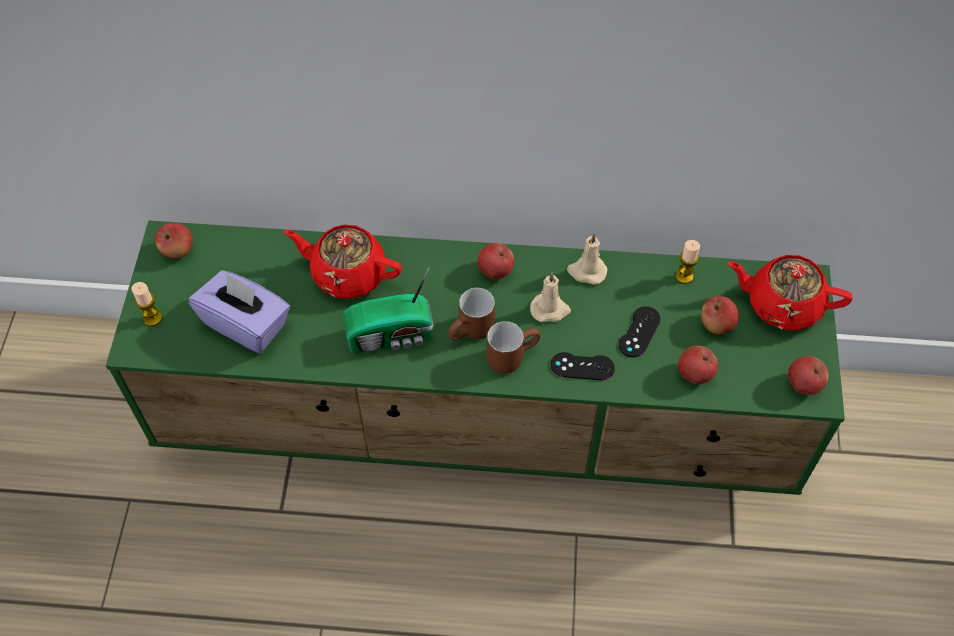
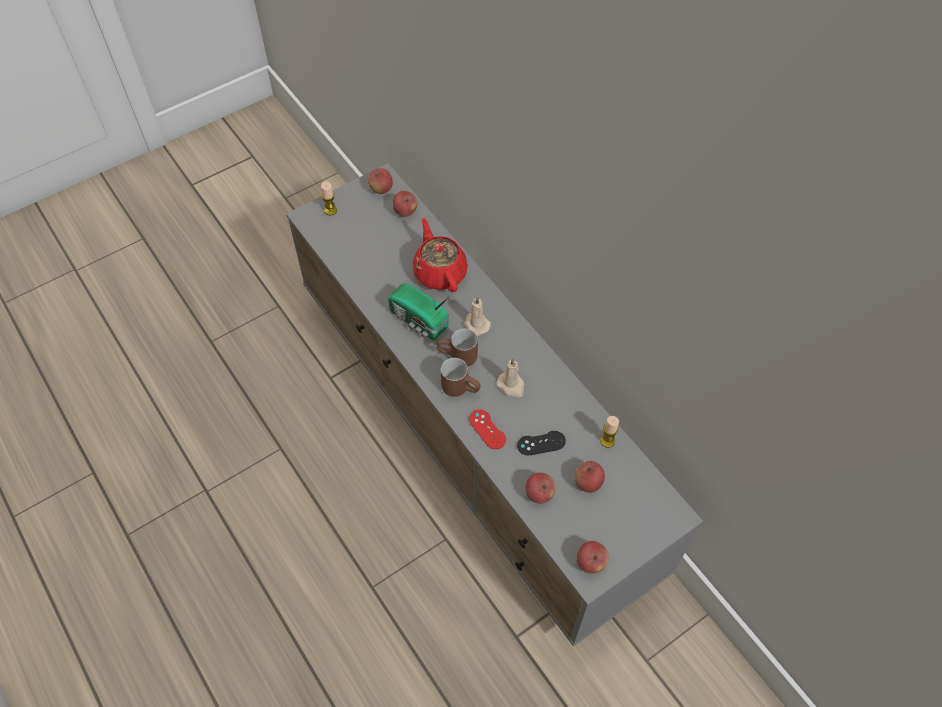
camera: 50 degrees right, 0 degrees up
(246, 324) = (364, 251): purple tissue box -> none
(481, 423) = (472, 435): green tv stand -> grey tv stand
(495, 271) = (511, 339): apple -> apple (405, 211)
(582, 366) = (487, 429): black game controller -> red game controller
(586, 271) = (558, 386): beige candle -> beige candle (476, 324)
(782, 304) = (641, 511): red teapot -> none

